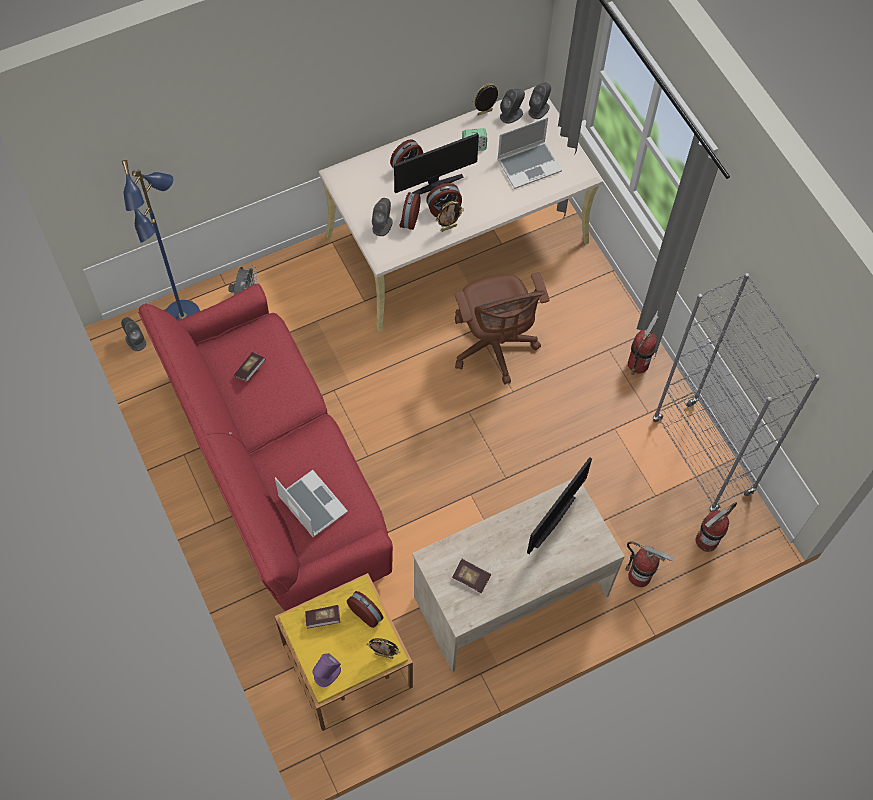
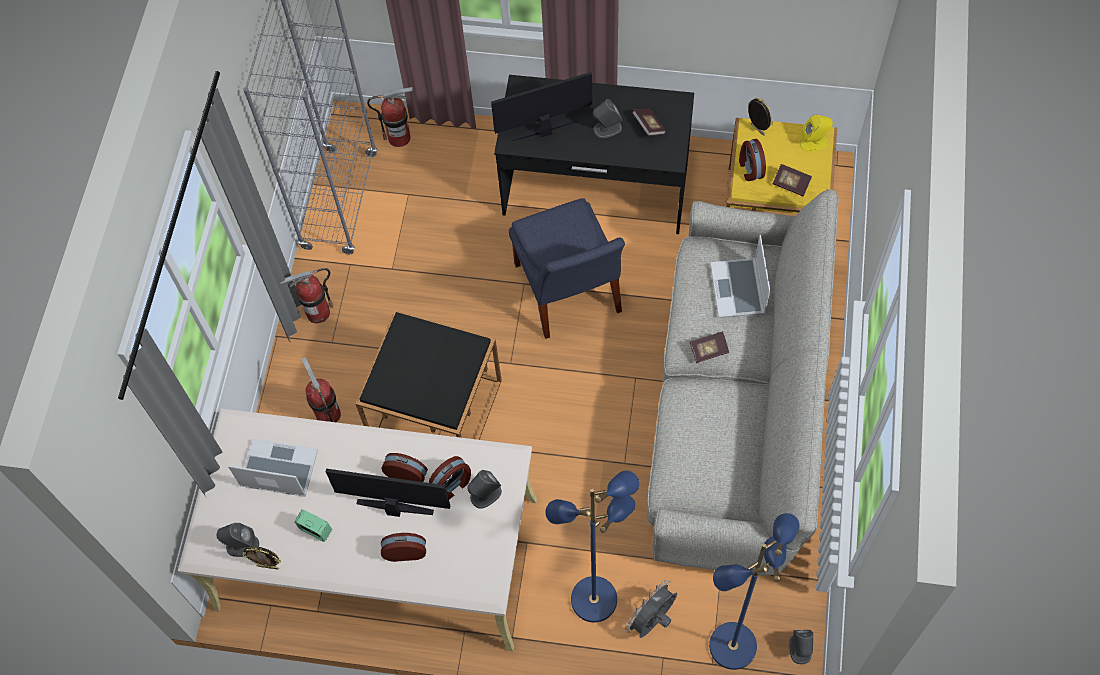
camera: 140 degrees left, 0 degrees up
(250, 370) = (717, 455): book -> book (708, 350)
(276, 473) = (733, 413): red sofa -> grey sofa
(295, 293) = (594, 598): none -> blue floor lamp
(327, 673) = (813, 142): purple speaker -> yellow speaker
(448, 228) = (420, 449): picture frame -> none
(466, 491) = (568, 292): none -> blue chair
(494, 347) = (436, 411): brown office chair -> black side table
(510, 594) = (595, 189): beige desk -> black desk
(539, 109) = (207, 533): grey speaker -> grey speaker (607, 128)
(639, 576) = (477, 143): fire extinguisher -> fire extinguisher (328, 414)

